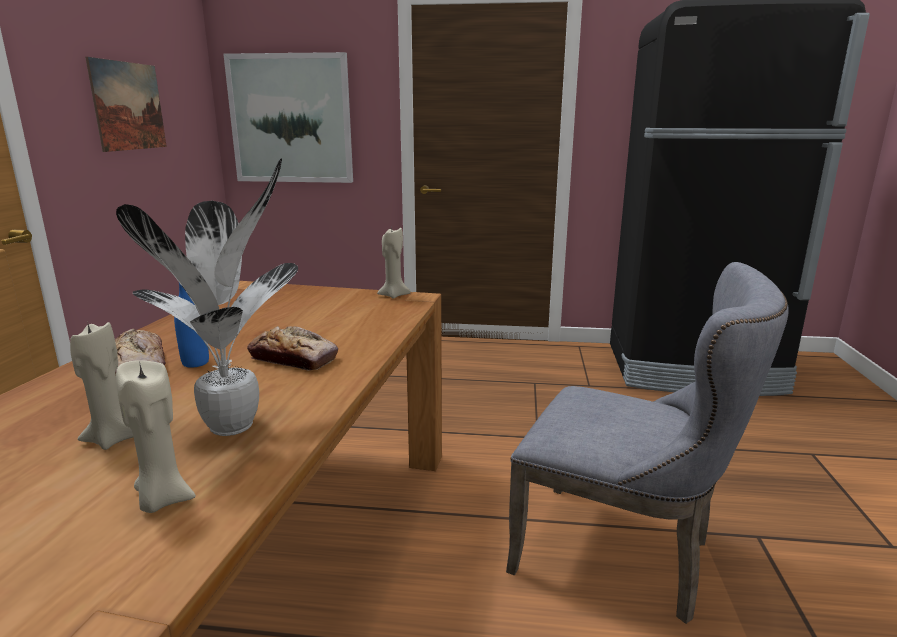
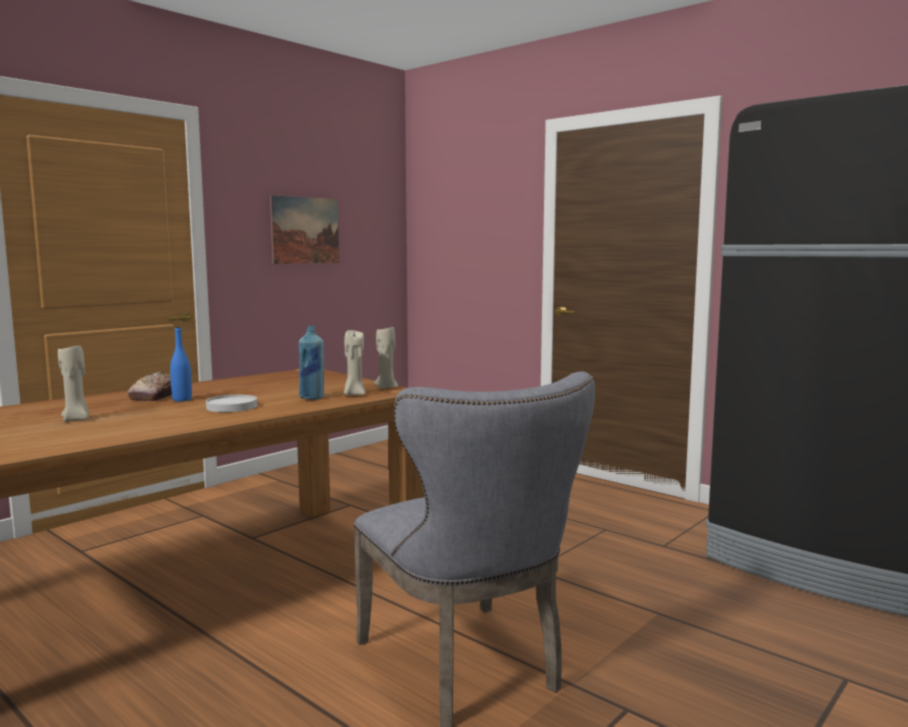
camera: 35 degrees right, 10 degrees down
(162, 499) = (44, 440): beige candle -> beige candle (354, 394)
(236, 426) = (131, 425): potted plant -> none
(291, 119) = (457, 241): picture -> none
(294, 359) = (232, 406): bread -> white plate
(353, 325) = (312, 398): none -> blue bottle

